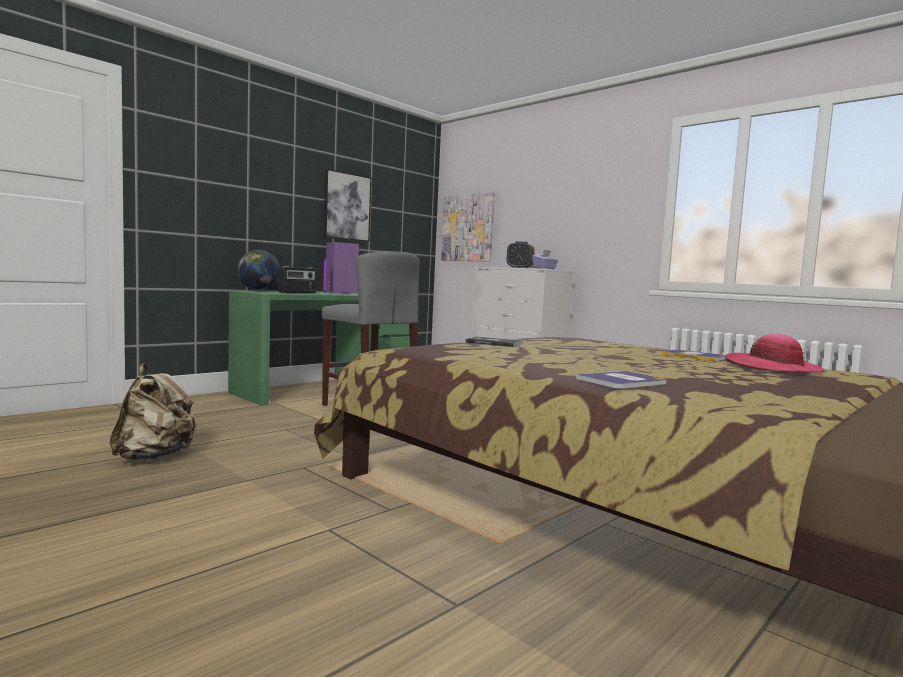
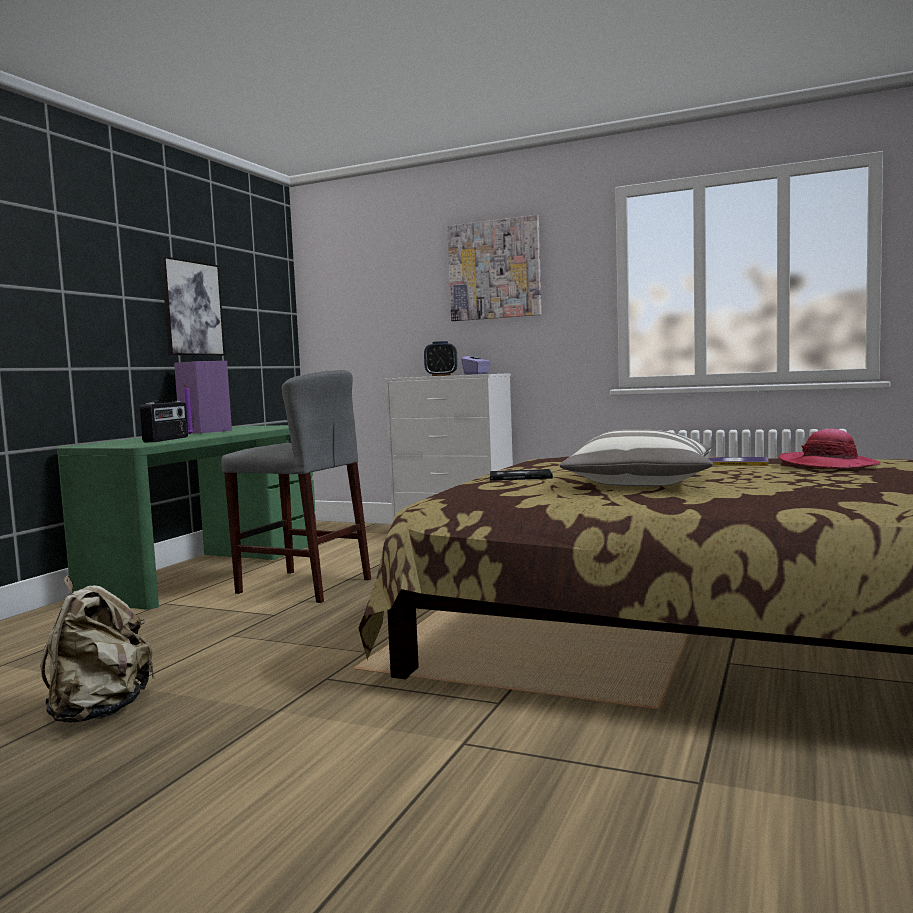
camera: 20 degrees left, 0 degrees up
(258, 291) = (103, 443): globe -> none
(468, 228) = (348, 326): picture -> picture (494, 270)
(567, 357) = (640, 482): none -> pillow
(622, 381) = (765, 502): book -> none

